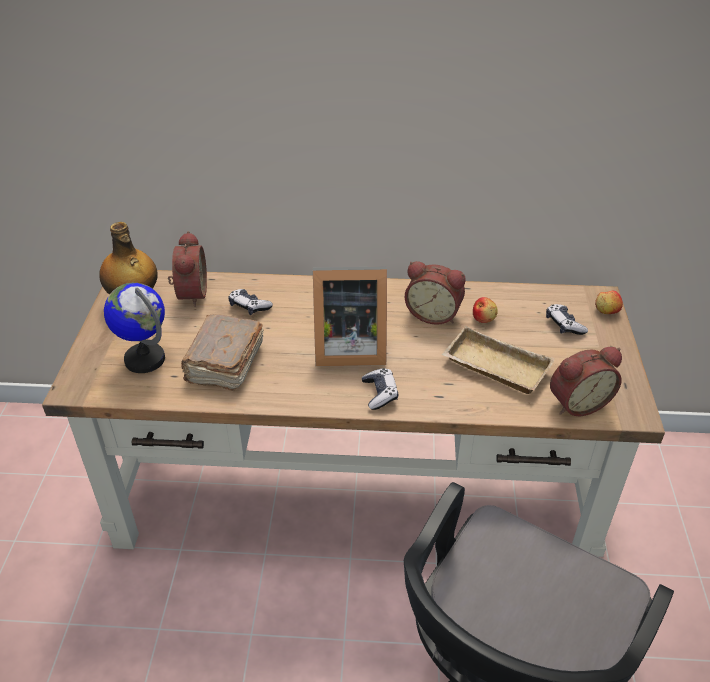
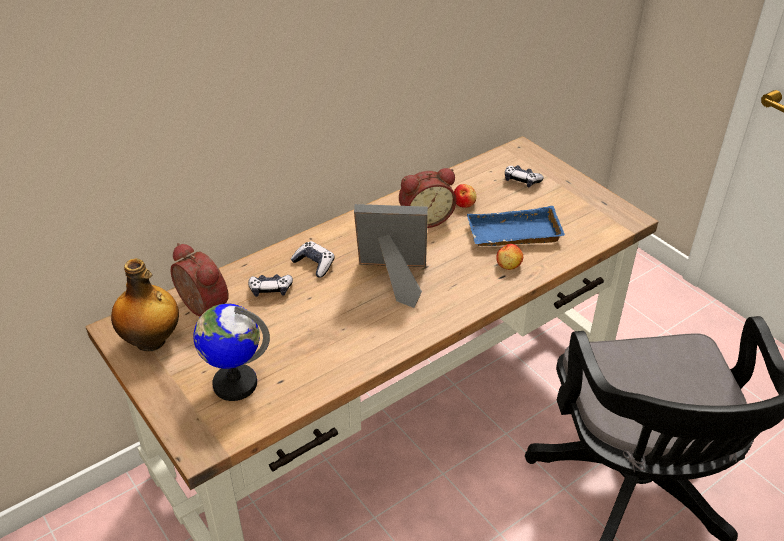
camera: 40 degrees left, 0 degrees up
(224, 364) = (311, 346): brown book -> none
(347, 348) = (394, 278): picture frame -> picture frame turned 135 degrees counterclockwise
(380, 393) = (460, 298): game controller -> game controller (314, 264)
(493, 367) = (513, 235): beige tray -> blue tray
(577, 402) = (590, 230): alarm clock -> none
(606, 311) = (536, 157): apple -> apple (509, 265)

